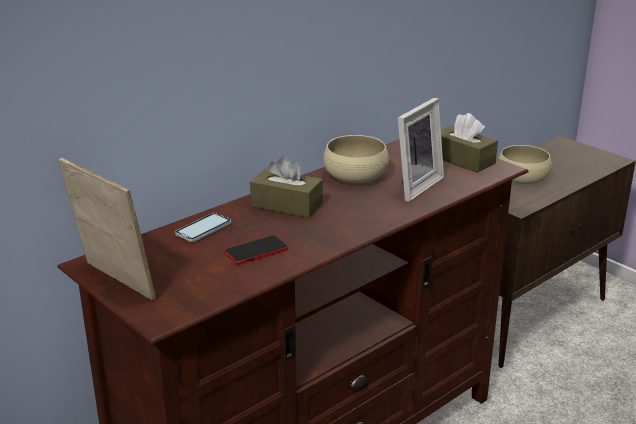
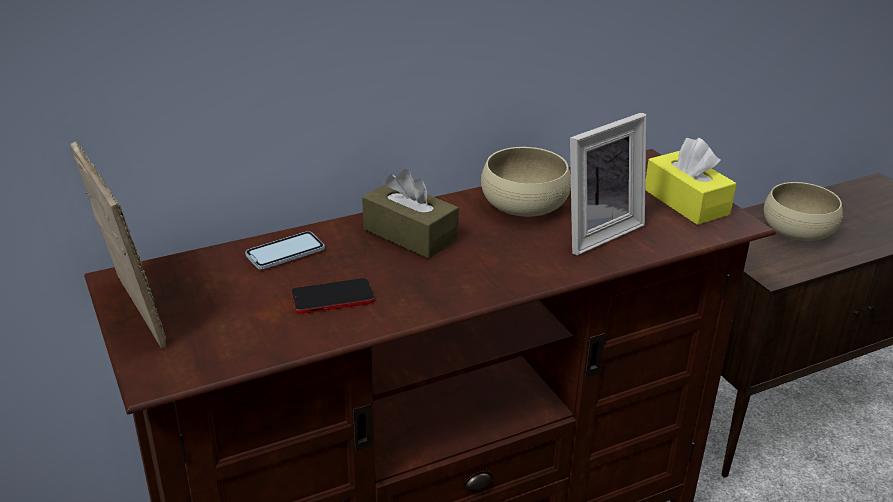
camera: 15 degrees right, 5 degrees up
(463, 160) = (686, 202): brown tissue box -> yellow tissue box

